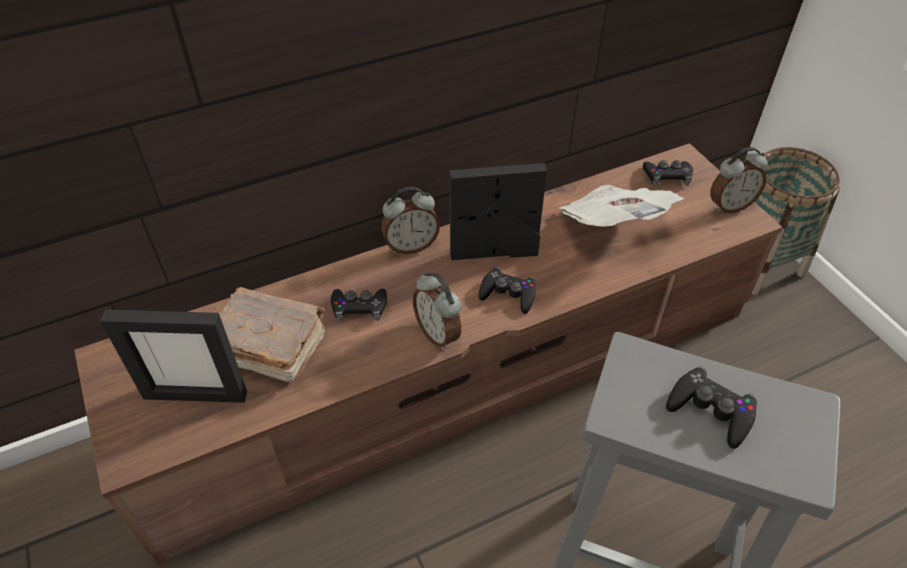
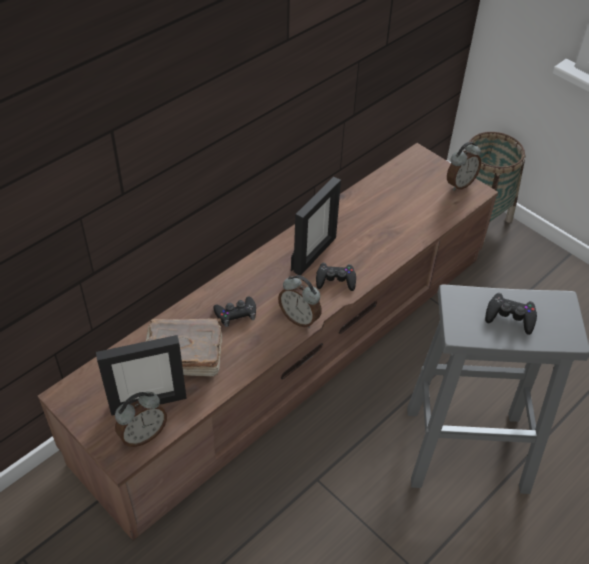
camera: 20 degrees left, 0 degrees up
(411, 246) = (252, 261): alarm clock -> alarm clock (143, 435)
(493, 254) = (313, 254): picture frame -> picture frame turned 150 degrees clockwise
(613, 225) = (387, 215): newspaper -> none
(667, 176) = (410, 171): black game controller -> none

